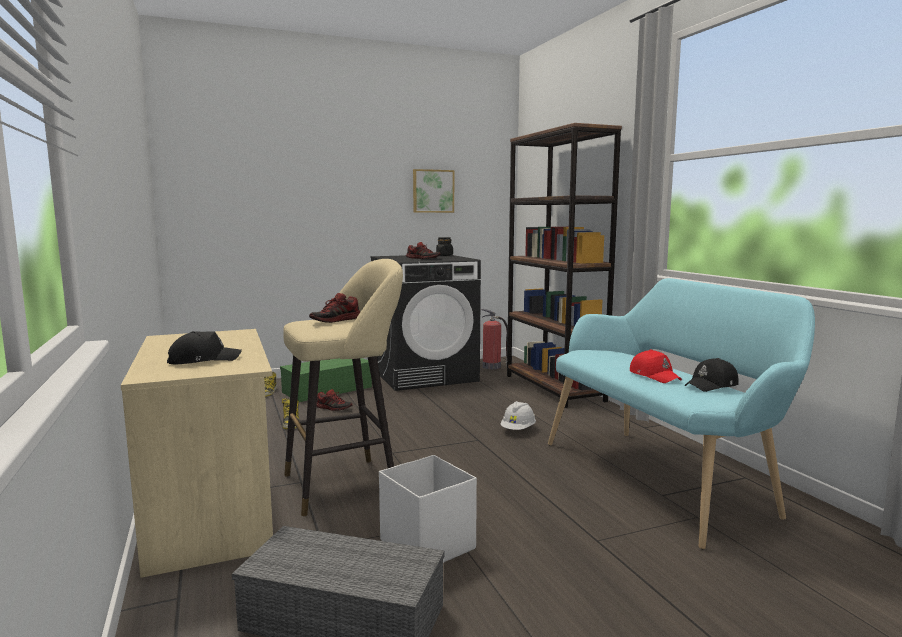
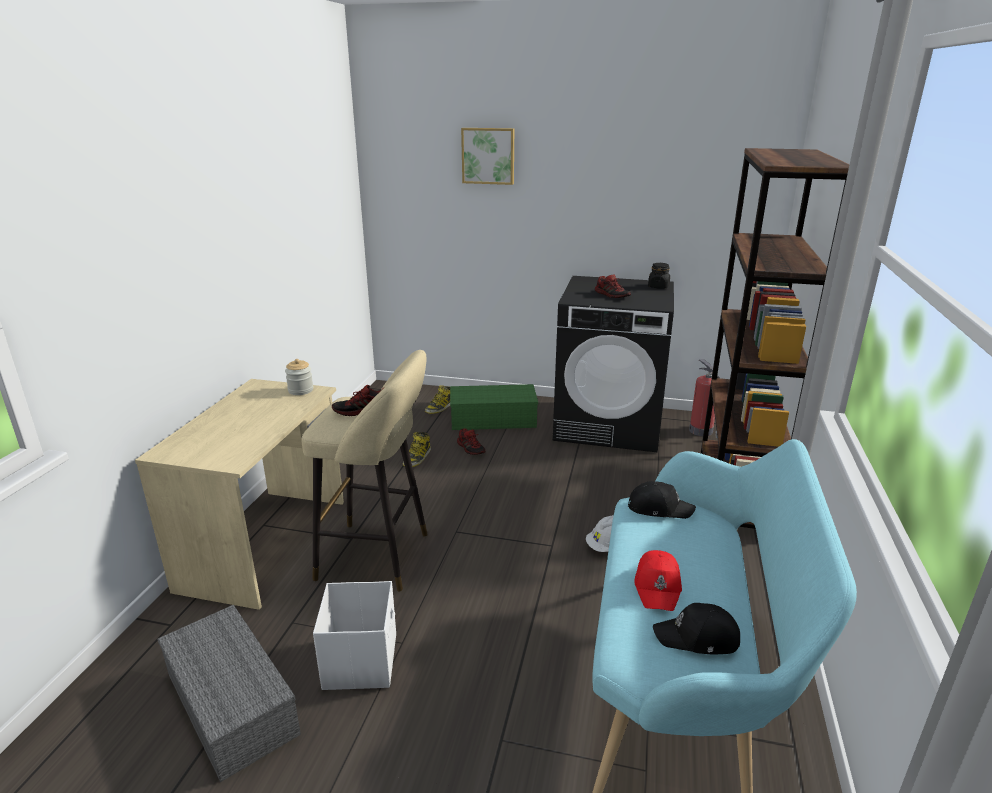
camera: 35 degrees right, 15 degrees up
(203, 360) = (225, 437): black cap -> black cap (659, 508)
(223, 333) = (300, 390): none -> jar
(433, 191) = (661, 200): picture -> picture (488, 156)

